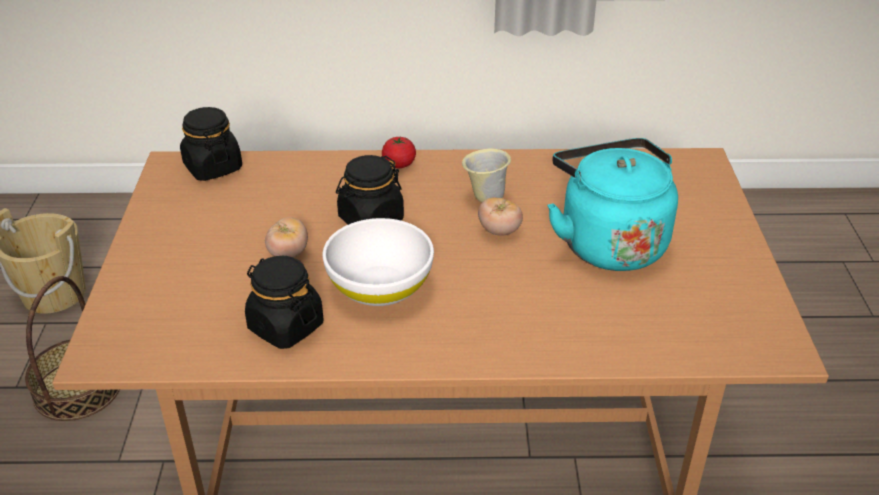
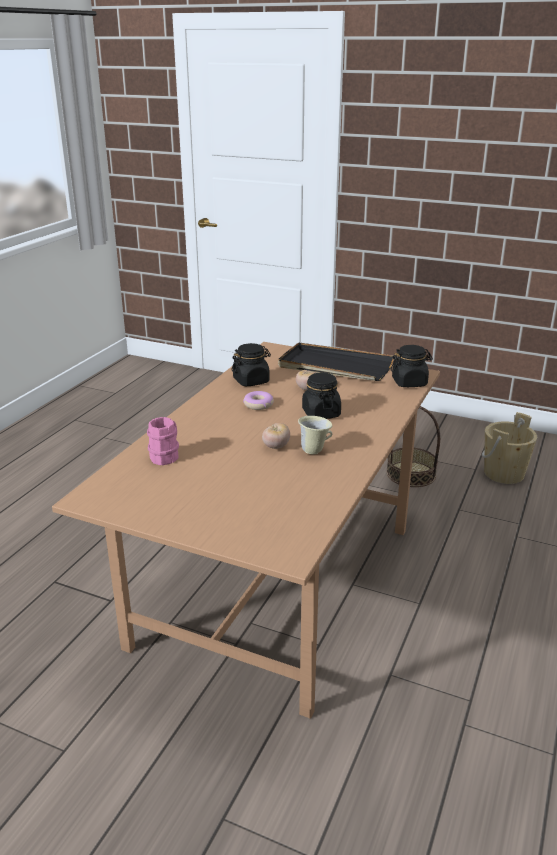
camera: 115 degrees right, 10 degrees down
(173, 249) = (335, 366): none -> black tray
(379, 287) = (258, 405): white bowl -> donut
(399, 164) = (376, 433): tomato -> none
(608, 242) = (231, 478): turquoise kettle -> none
(609, 321) = (166, 455): none -> pink mug

